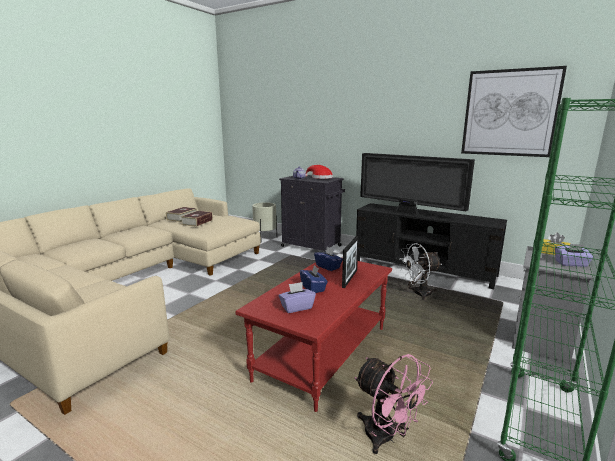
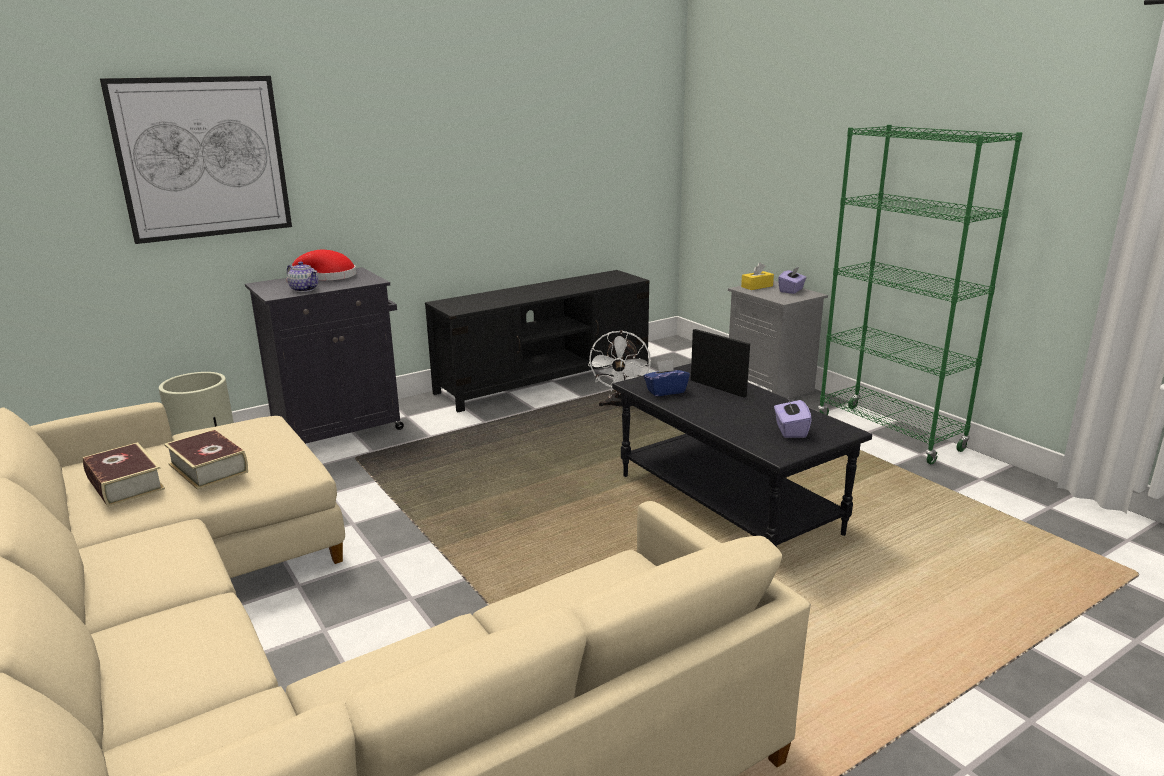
camera: 65 degrees left, 5 degrees up
(313, 288) = (735, 412): blue tissue box -> none
(322, 352) = (724, 504): red coffee table -> black coffee table
(386, 438) = (894, 506): pink fan -> none
(409, 213) = (525, 297): television -> none
(509, 113) = (599, 119): picture -> picture (202, 158)

